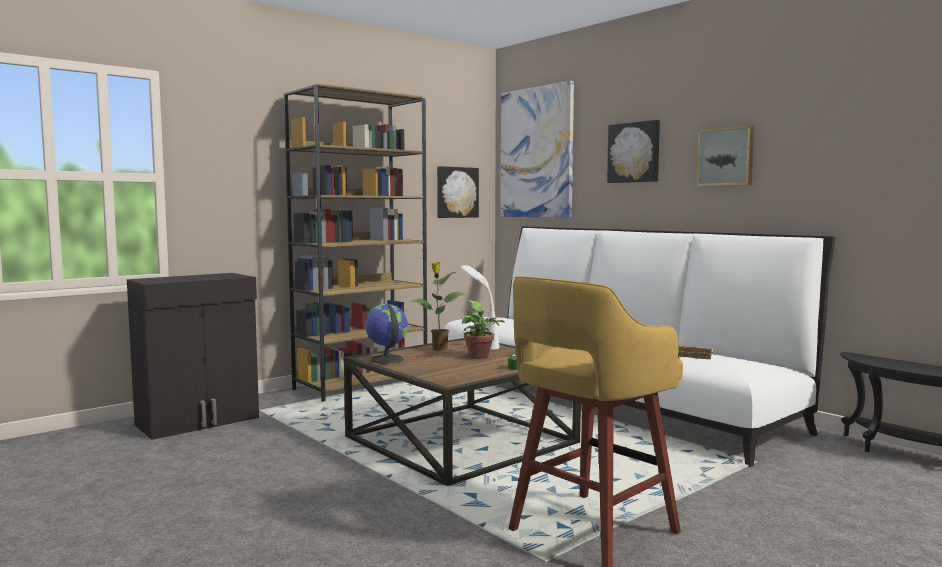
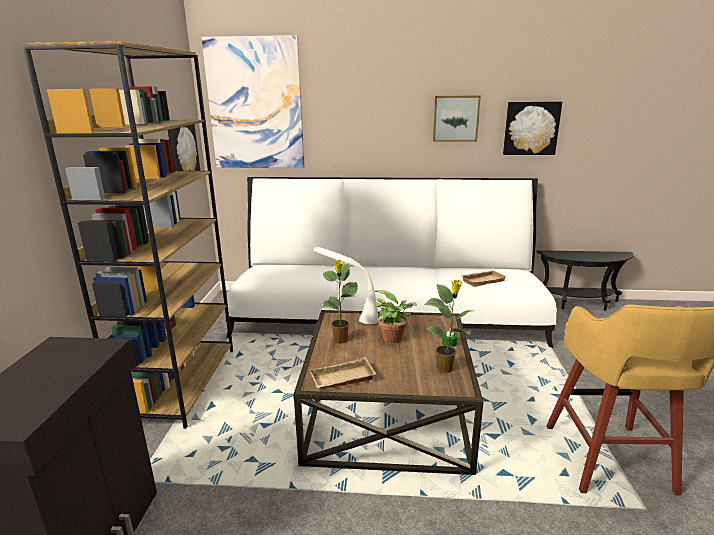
camera: 45 degrees left, 15 degrees up
(386, 360) = (342, 379): globe -> beige tray
(471, 374) = (446, 368): none -> potted plant
(634, 152) = (370, 110): picture -> picture (531, 128)

